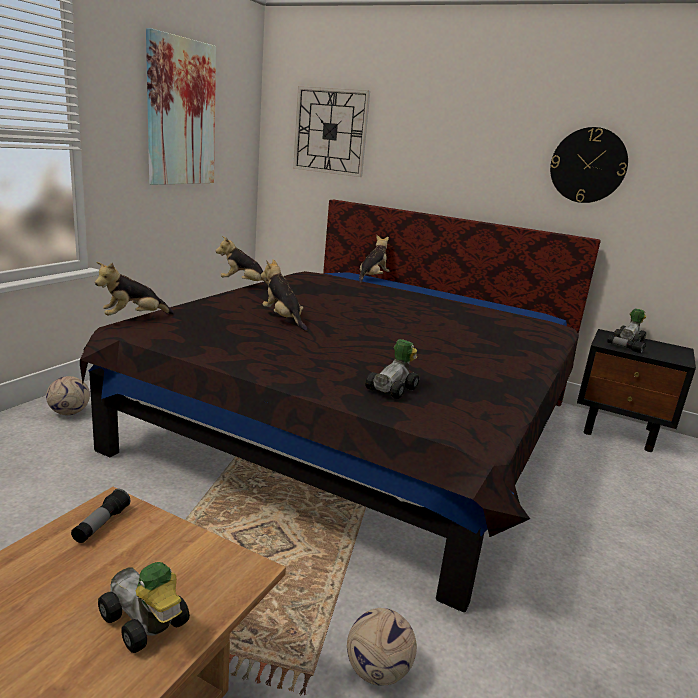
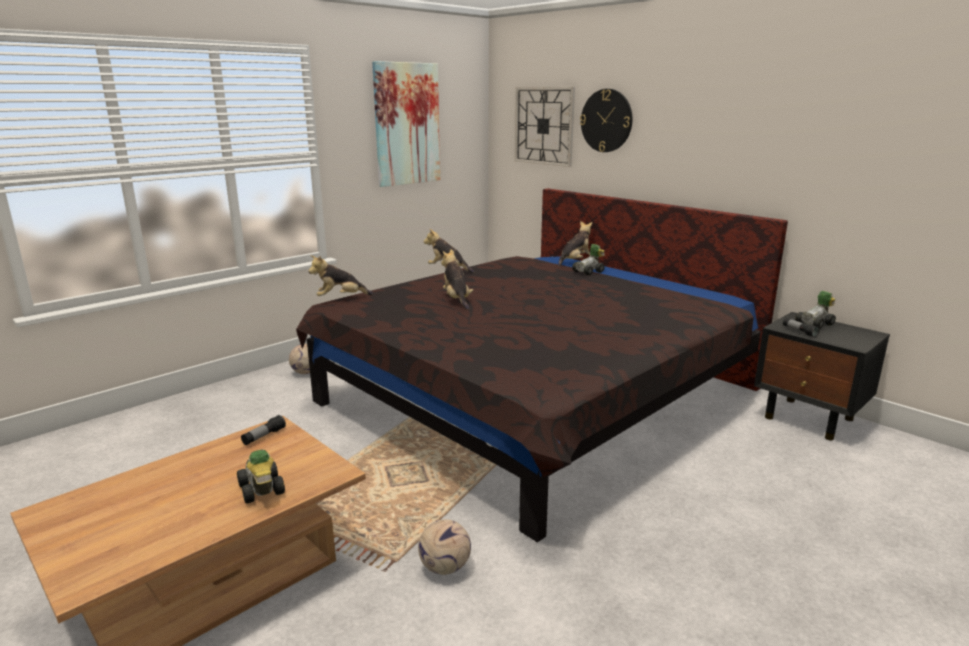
camera: 20 degrees right, 0 degrees up
(394, 388) = (502, 357): toy car -> toy car (589, 272)
(588, 165) = (772, 146): wall clock -> wall clock (606, 120)

